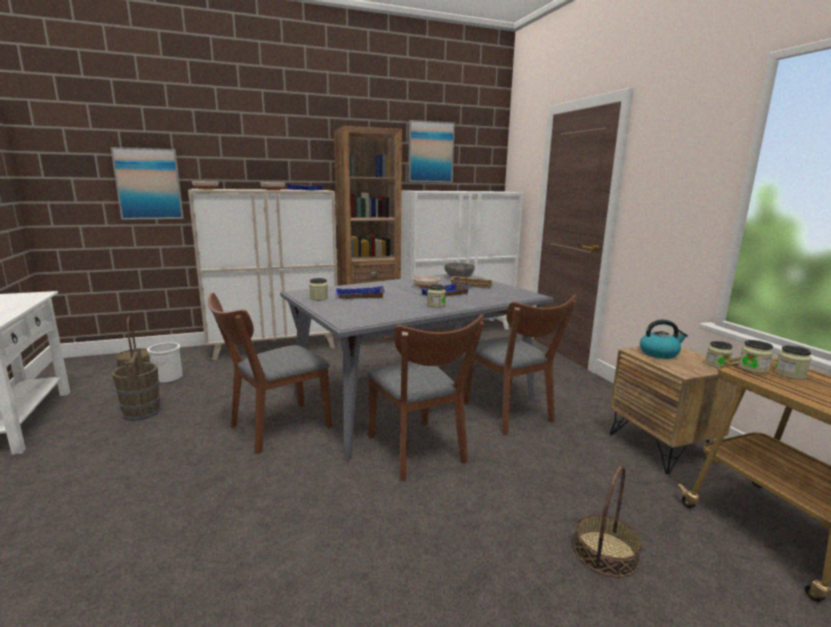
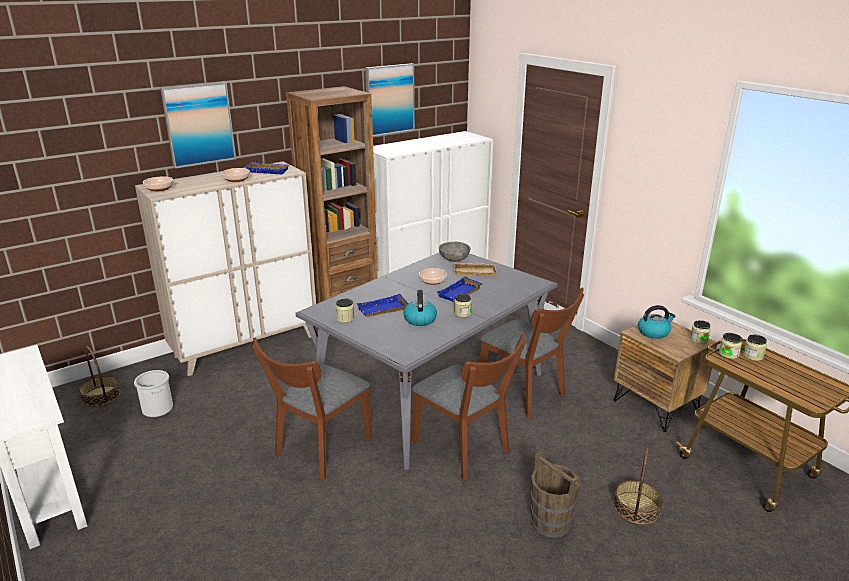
camera: 15 degrees left, 10 degrees up
(142, 412) = (168, 457): brown bucket -> brown bucket (550, 522)
(149, 184) = (81, 187): picture -> picture (199, 124)
(389, 304) = (420, 319): none -> kettle

